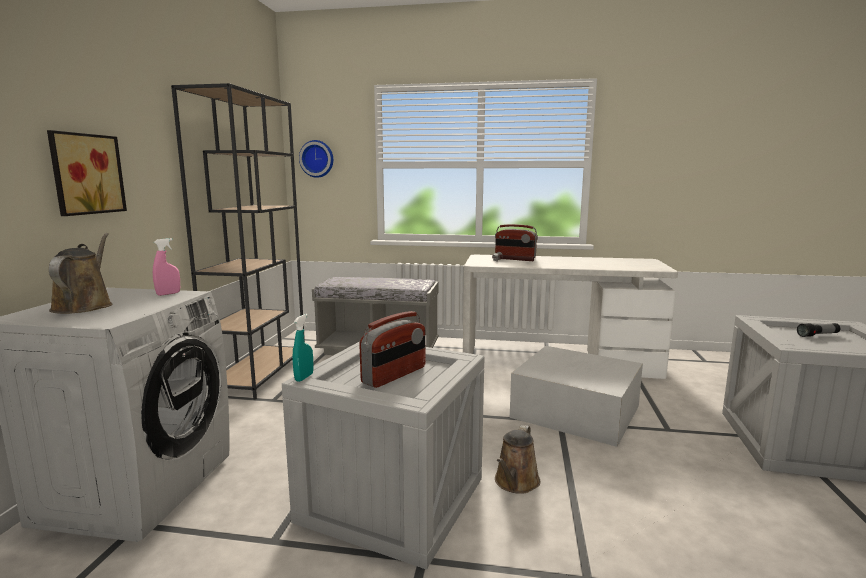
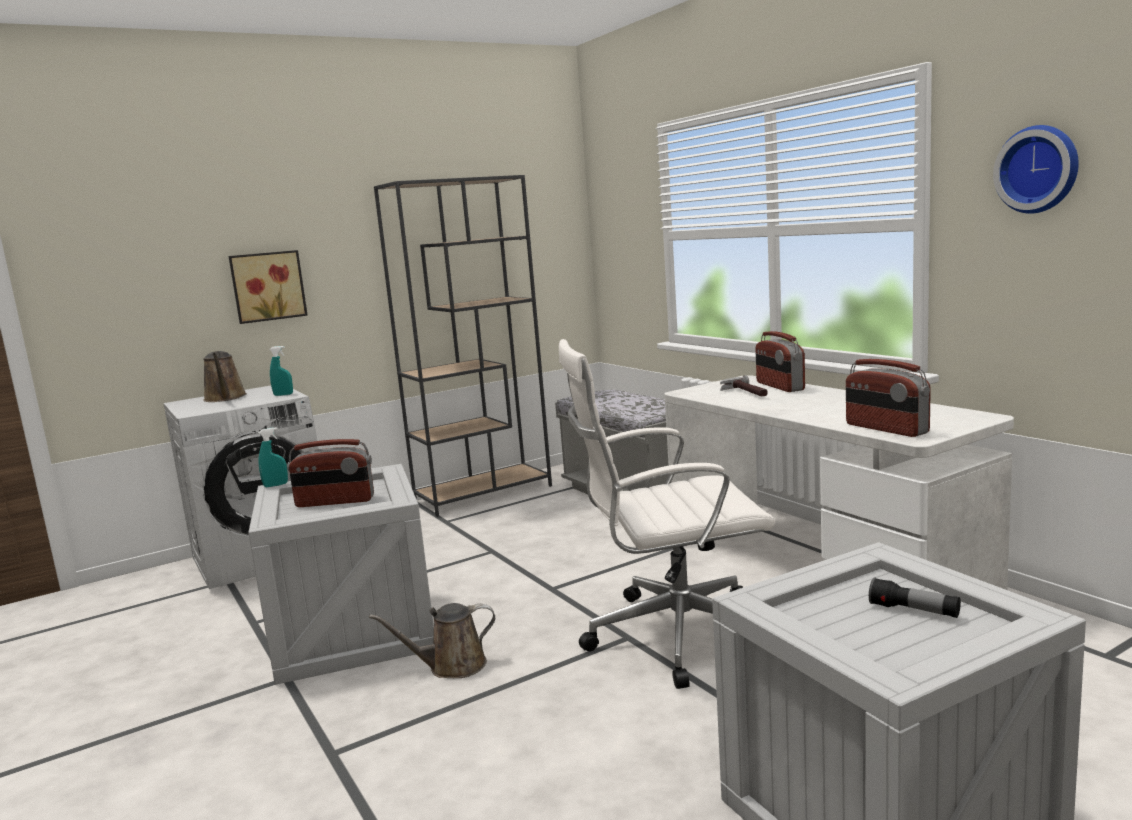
camera: 50 degrees right, 0 degrees up
(85, 305) = (225, 398): brown watering can -> brown watering can turned 120 degrees clockwise
(168, 294) = (283, 395): pink spray bottle -> turquoise spray bottle
(317, 159) = (613, 230): wall clock -> wall clock (1038, 169)
(575, 411) = (674, 635): white storage box -> white office chair
(638, 267) = (885, 429): none -> radio

